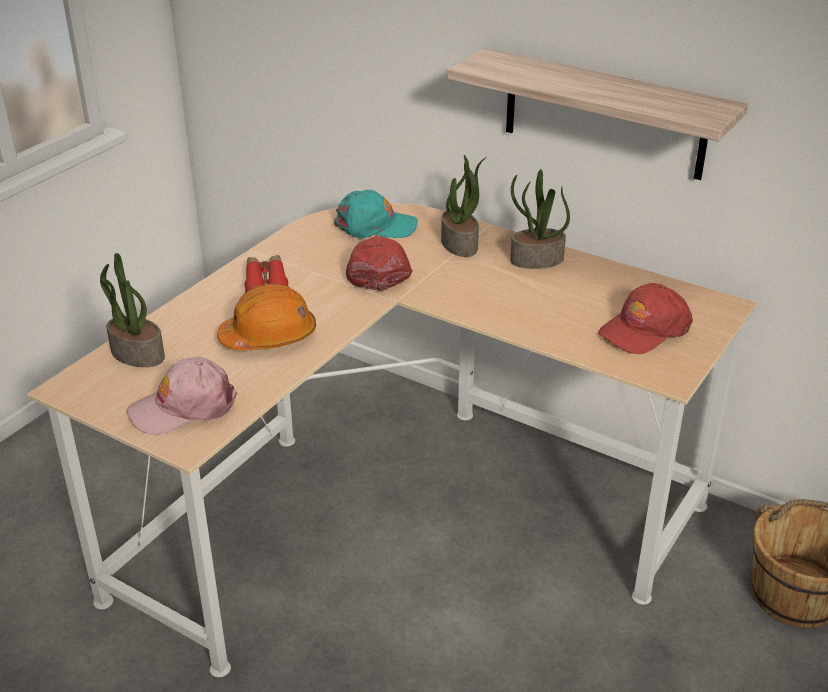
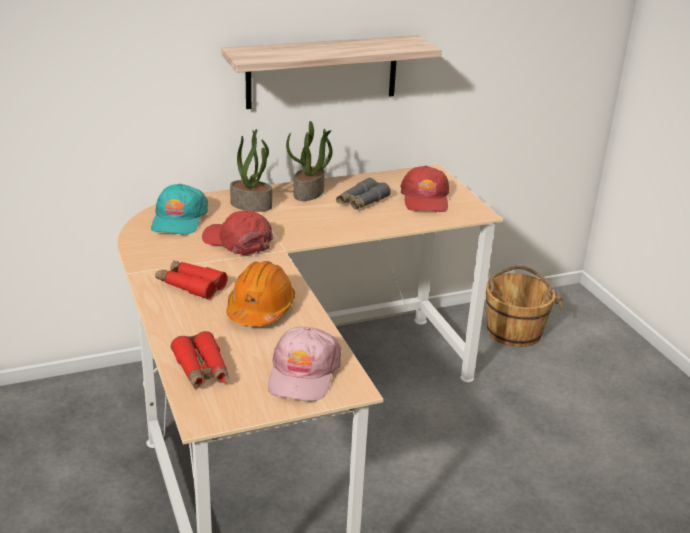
camera: 55 degrees left, 5 degrees down
(136, 354) = (202, 370): potted plant -> red binoculars
(375, 226) = (179, 219): turquoise cap -> turquoise cap turned 150 degrees clockwise
(569, 296) = (362, 202): none -> grey binoculars

